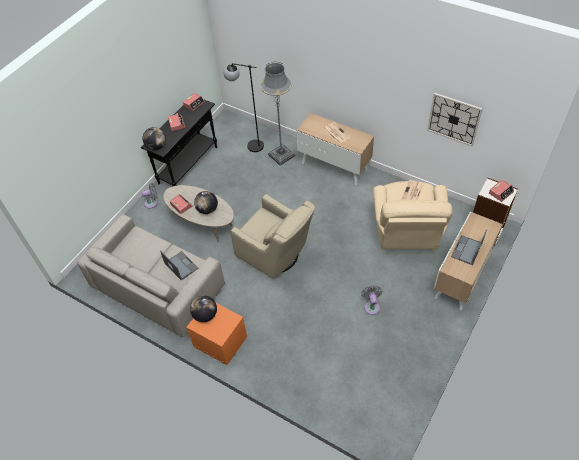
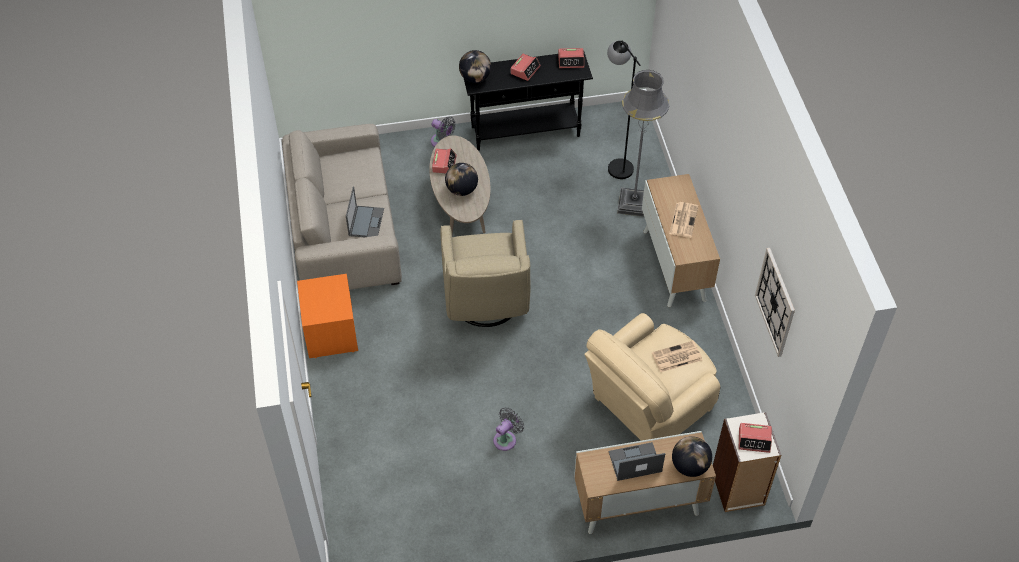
camera: 45 degrees right, 0 degrees up
(205, 315) = (325, 286): globe -> globe (689, 466)

